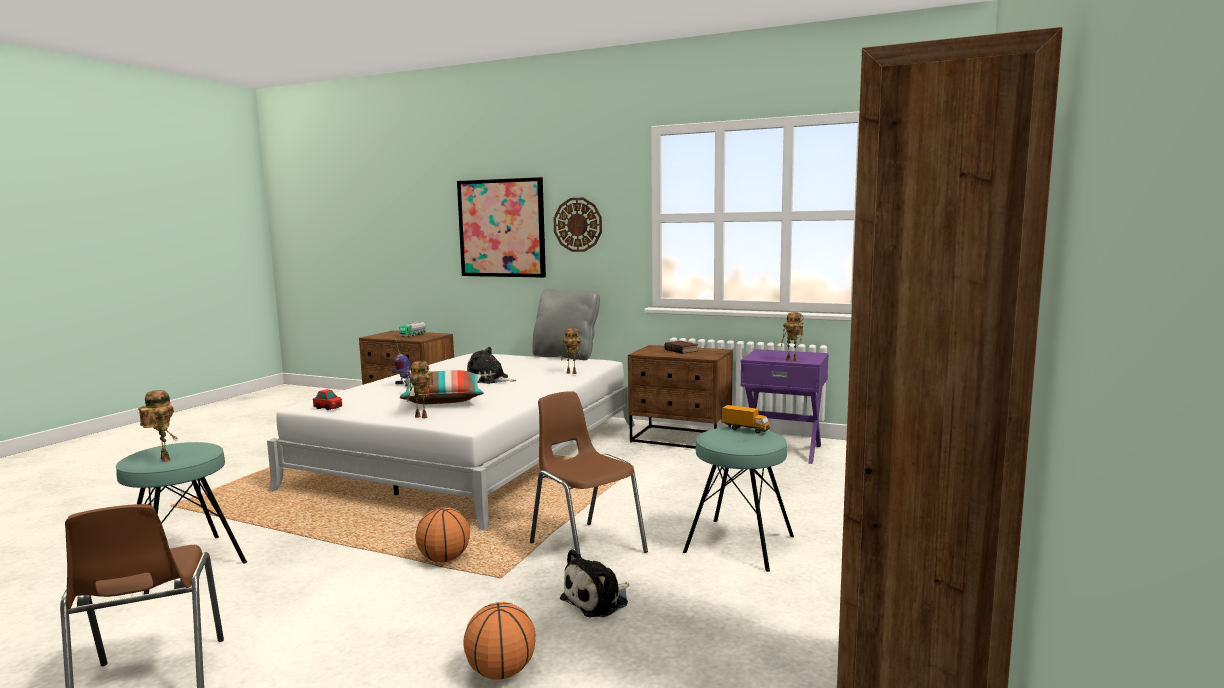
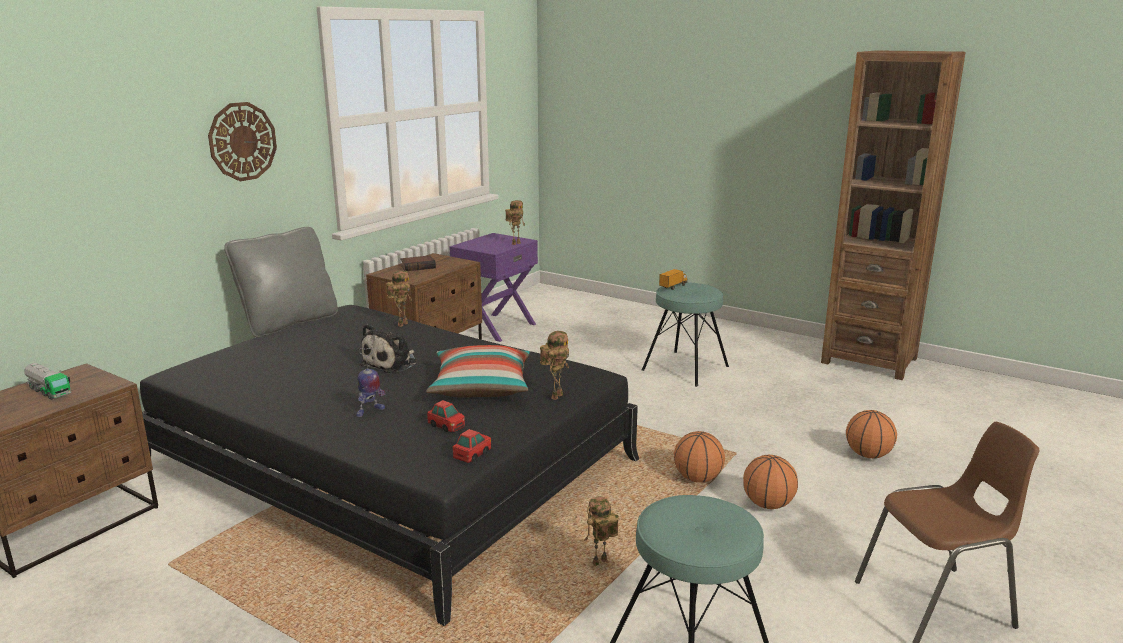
camera: 80 degrees left, 10 degrees up
(163, 459) = (729, 522): toy robot -> toy robot (600, 565)
(375, 400) = (446, 426): none -> toy car
(384, 595) = (767, 505): none -> basketball
(474, 454) = (391, 465): white bed -> black bed
(502, 228) = (119, 161): picture -> none
(586, 548) = (683, 418): brown chair -> none
(598, 600) = (770, 420): plush toy -> none

